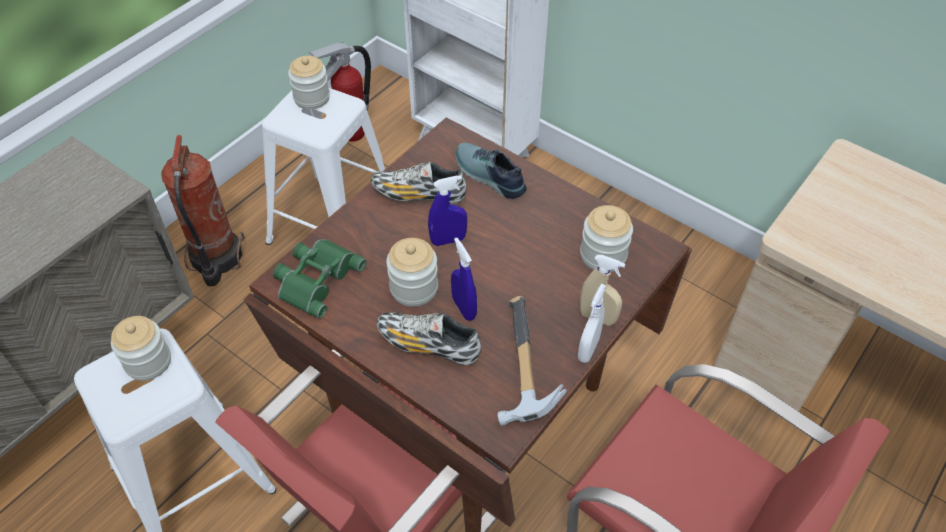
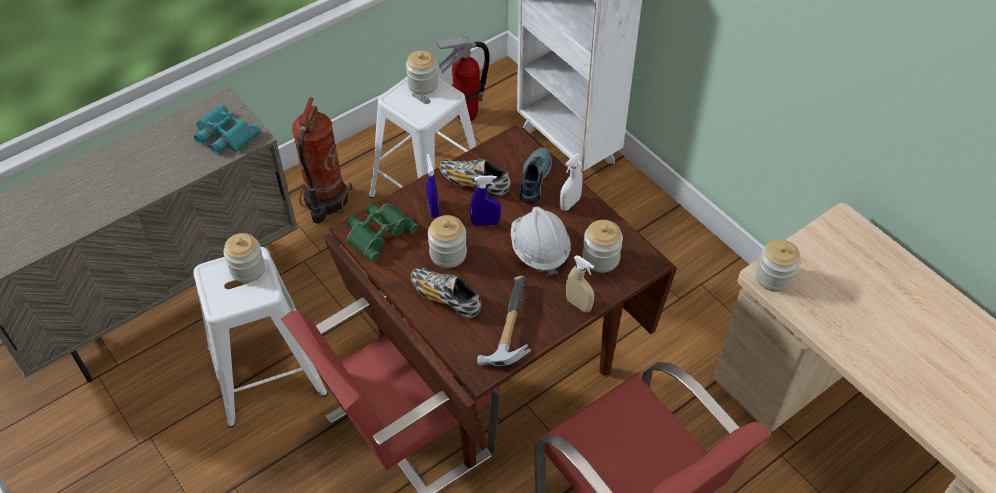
camera: 15 degrees right, 0 degrees up
(78, 196) = (224, 135): none -> turquoise binoculars
(464, 308) = (480, 276): blue spray bottle -> blue spray bottle (433, 209)
(488, 176) = (533, 179): shoe -> shoe turned 45 degrees clockwise
(525, 260) = (539, 250): none -> white hard hat
(588, 349) = (562, 326): white spray bottle -> white spray bottle (570, 203)
(803, 237) = (774, 277): none -> jar

